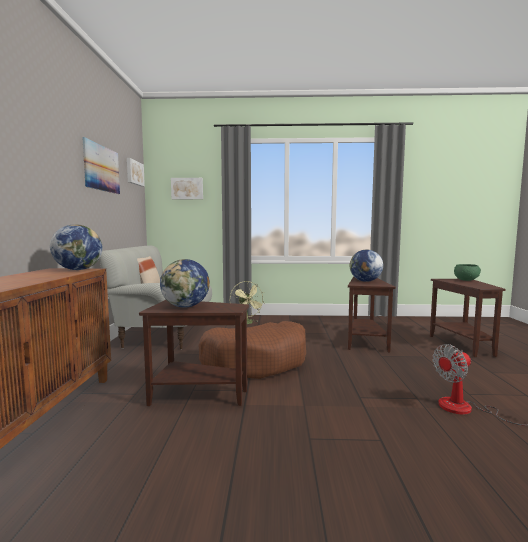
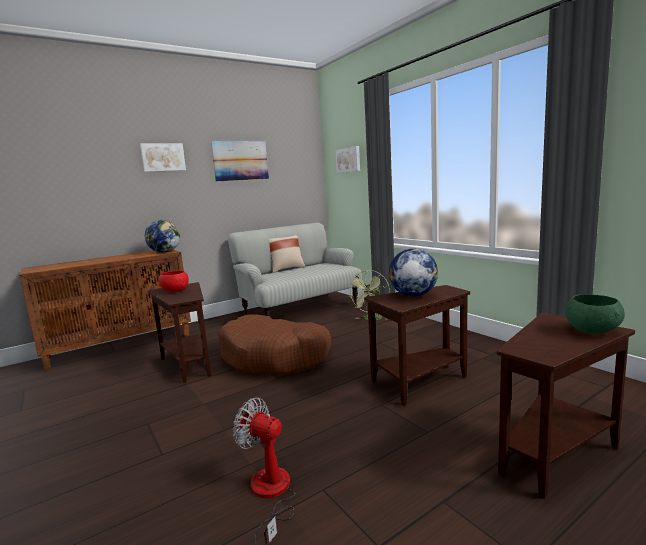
camera: 55 degrees right, 5 degrees up
(134, 172) = (299, 152): picture -> picture (163, 157)
(186, 306) = (175, 291): globe -> red bowl

